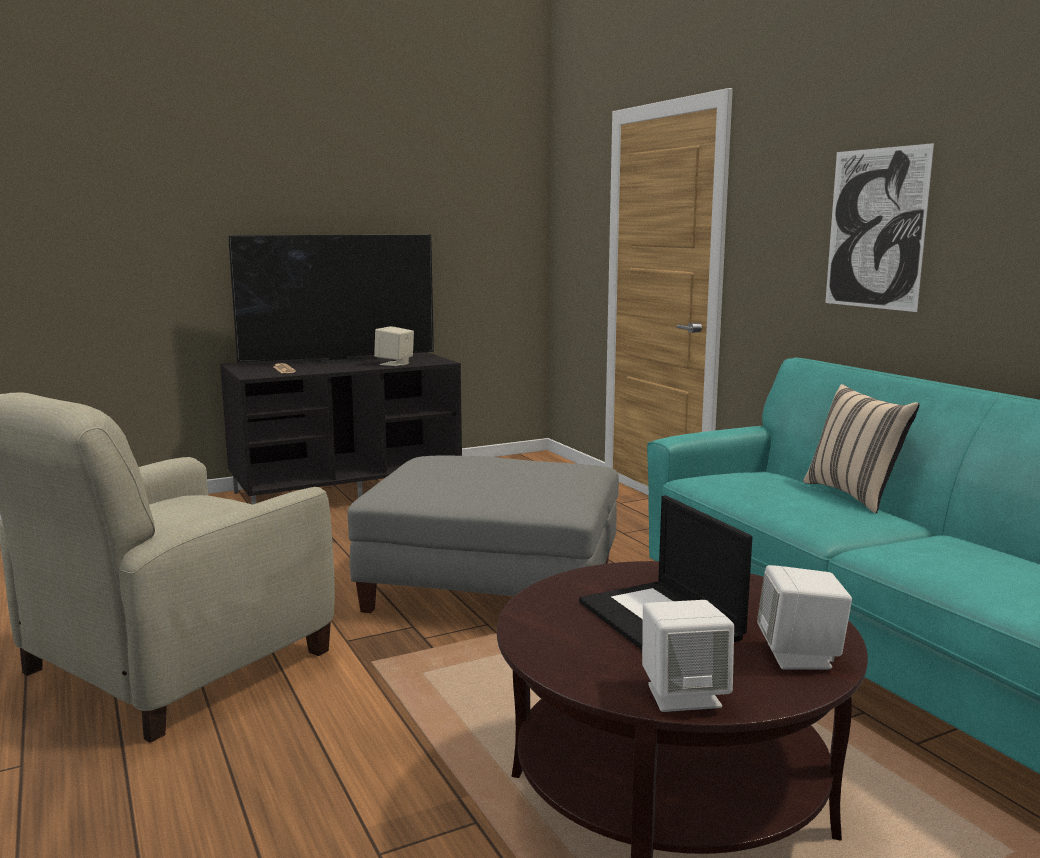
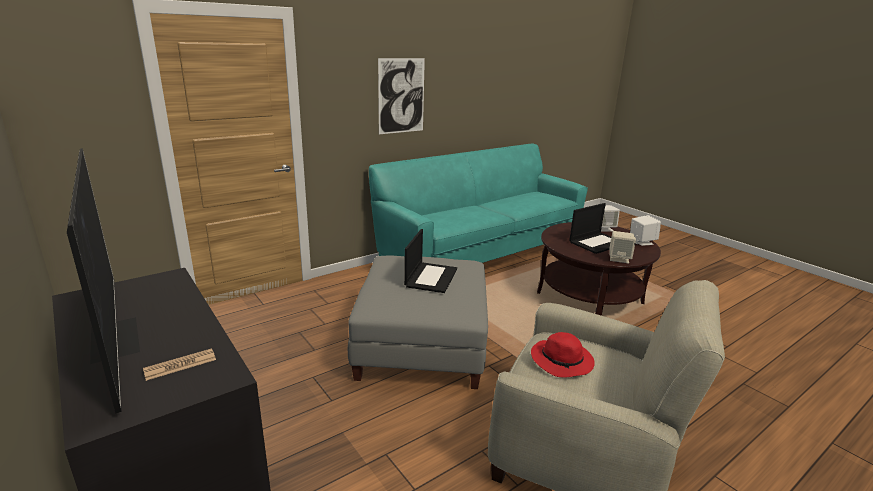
camera: 100 degrees left, 10 degrees up
(203, 505) = (562, 361): none -> red hat
(395, 364) = (172, 298): beige speaker -> beige speaker (619, 259)
(501, 477) = (431, 277): none -> laptop
(854, 495) = (448, 207): beige pillow -> none

